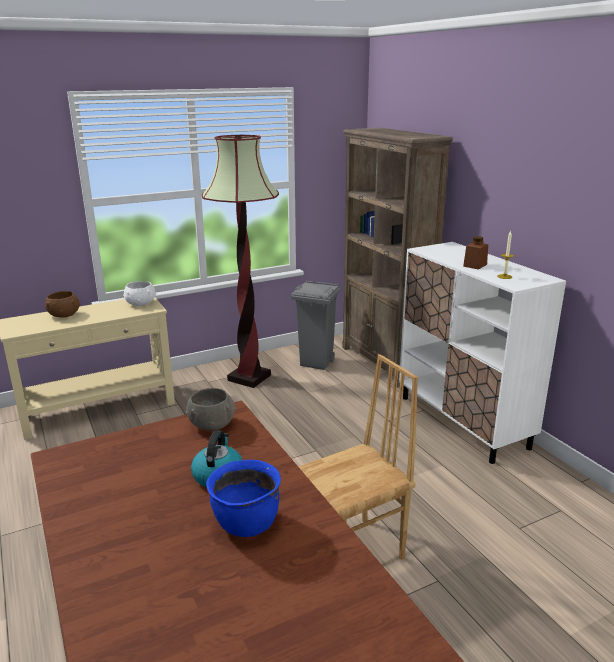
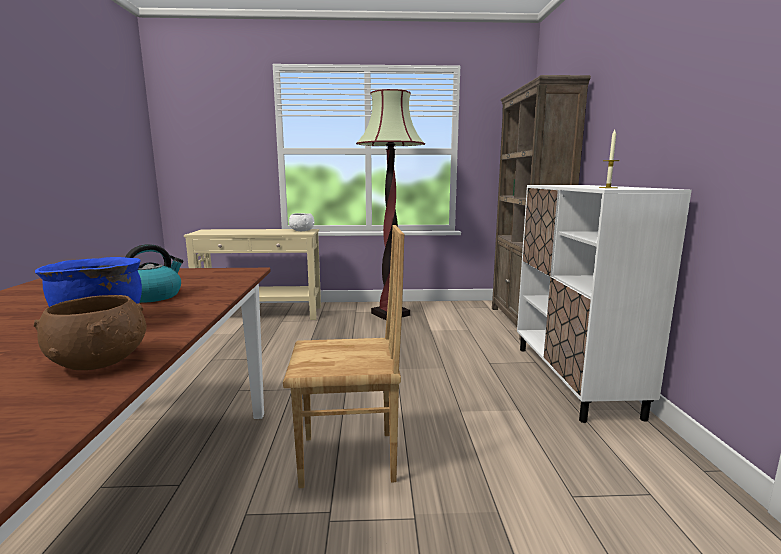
camera: 25 degrees right, 10 degrees down
(64, 315) = (243, 230): brown bowl -> brown bowl (100, 361)
(212, 424) = (217, 273): grey bowl -> none
(316, 363) = (458, 314): grey trash can -> none
(475, 265) = (584, 186): brown jar -> none

